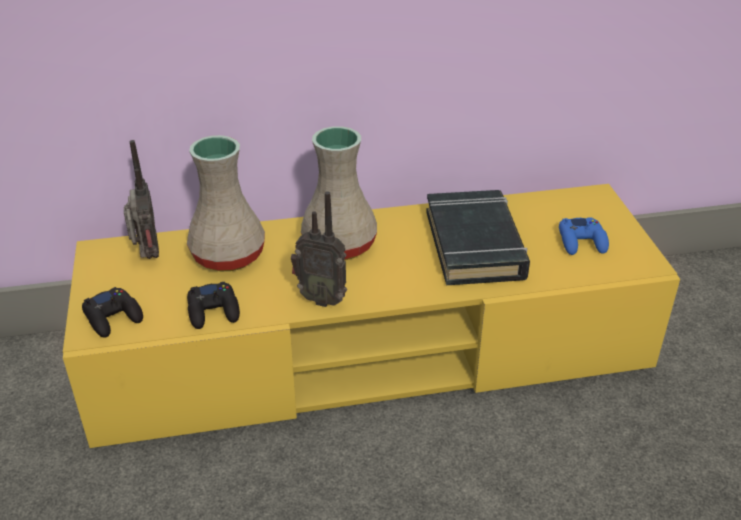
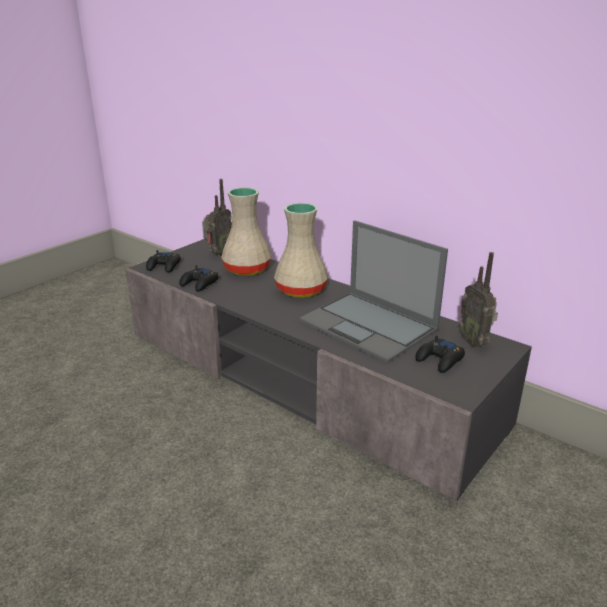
camera: 50 degrees right, 10 degrees down
(322, 298) = (248, 304): radio -> radio (475, 341)
(370, 352) = (303, 379): yellow tv stand -> grey tv stand
(475, 245) = (369, 326): black book -> laptop
(582, 241) = (440, 360): blue game controller -> black game controller

